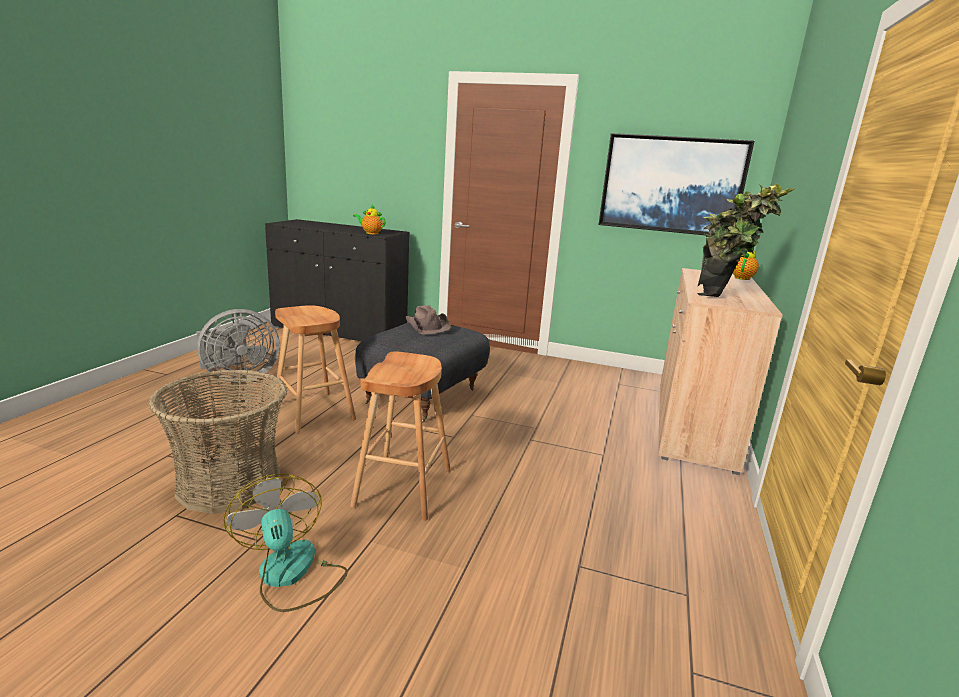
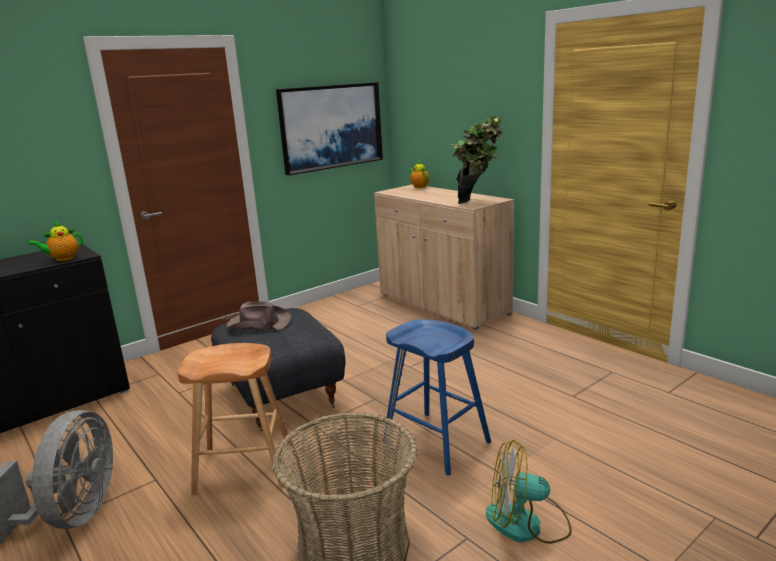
camera: 55 degrees left, 0 degrees up
(403, 487) = (436, 442): brown stool -> blue stool

